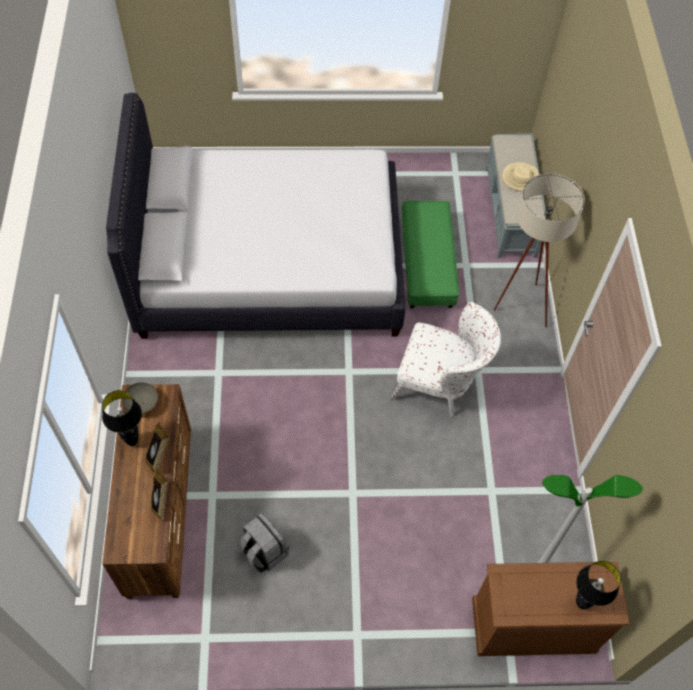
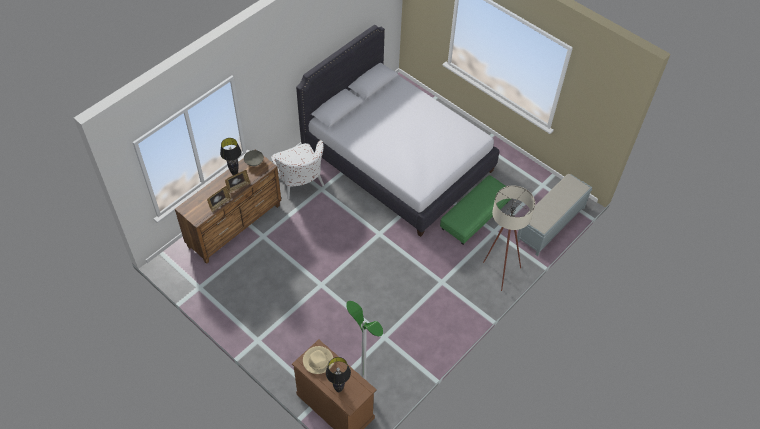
camera: 45 degrees right, 5 degrees down
(264, 551) = (258, 275): grey backpack -> none
(440, 384) = (416, 273): white armchair -> white armchair (300, 183)
(520, 178) = (556, 203): beige hat -> beige hat (318, 360)

